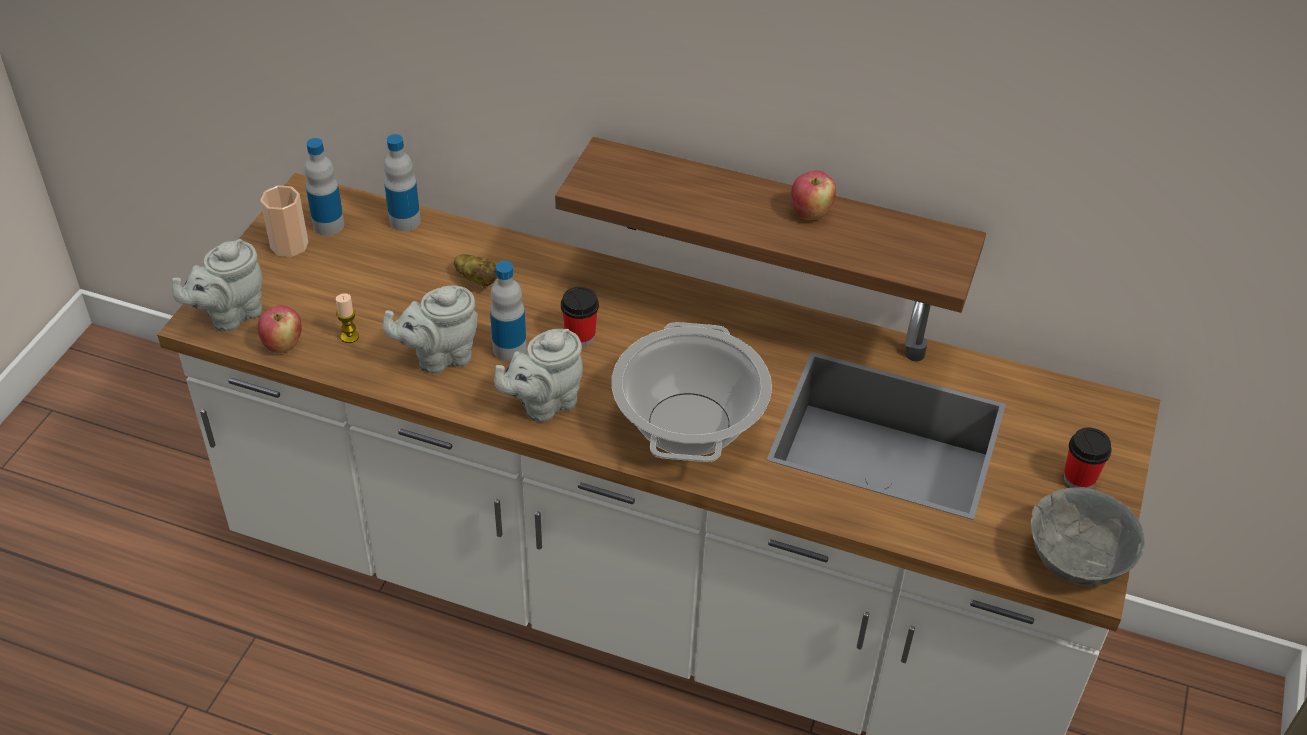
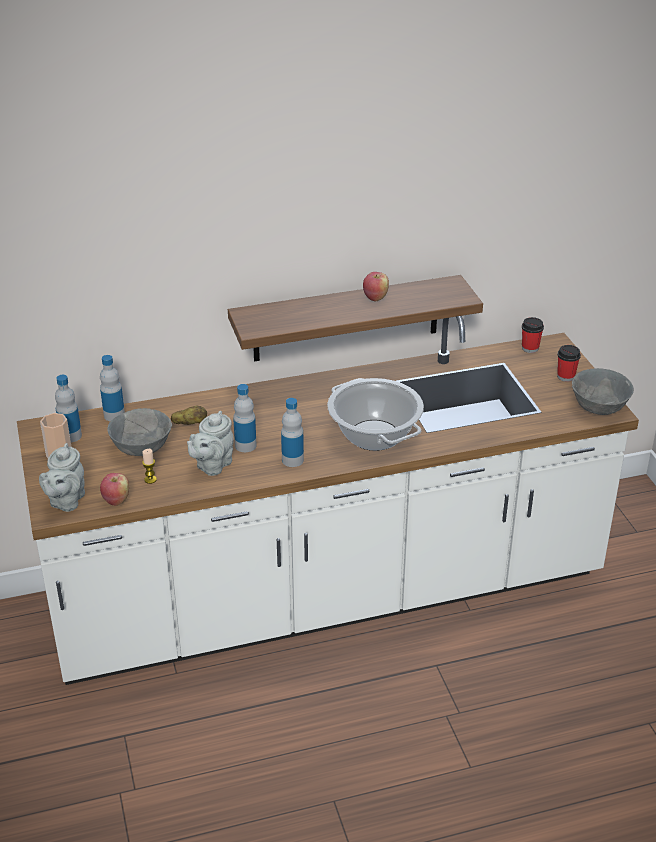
camera: 35 degrees left, 10 degrees down
(386, 285) = (141, 448): none -> grey bowl
(544, 403) = (292, 460): grey teapot -> bottle
(580, 336) = (275, 424): cup -> cup (530, 348)

